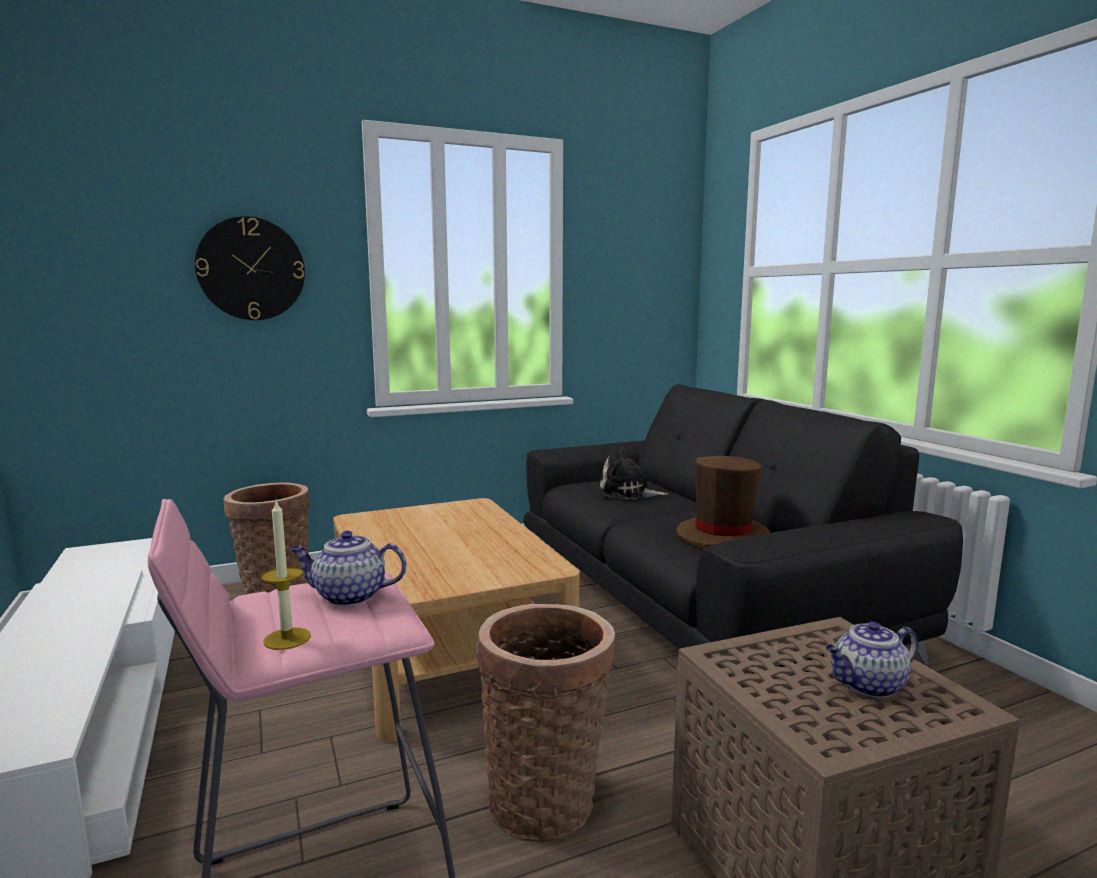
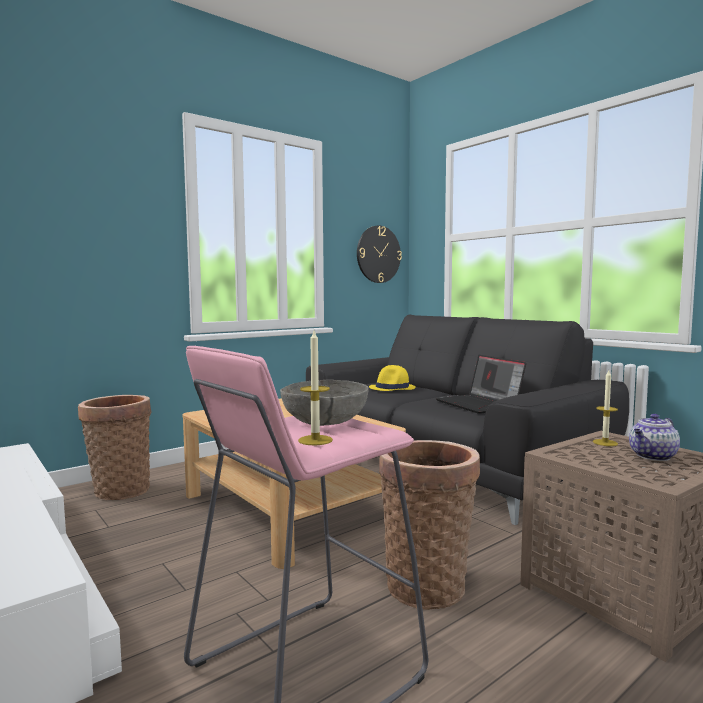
camera: 15 degrees left, 5 degrees down
(251, 269) = (95, 220): wall clock -> wall clock (378, 254)
(348, 596) = (324, 420): teapot -> grey bowl
(628, 493) = (392, 388): plush toy -> yellow hat
(722, 536) = (480, 404): brown hat -> laptop
(819, 645) = (605, 443): none -> candle

